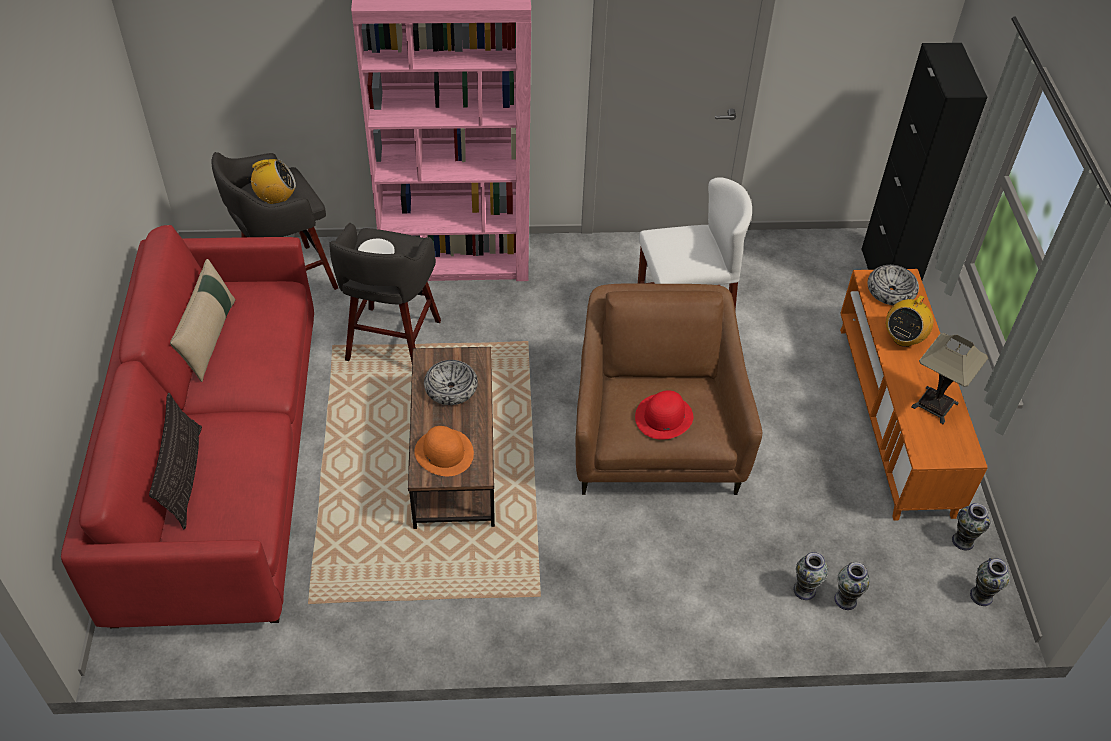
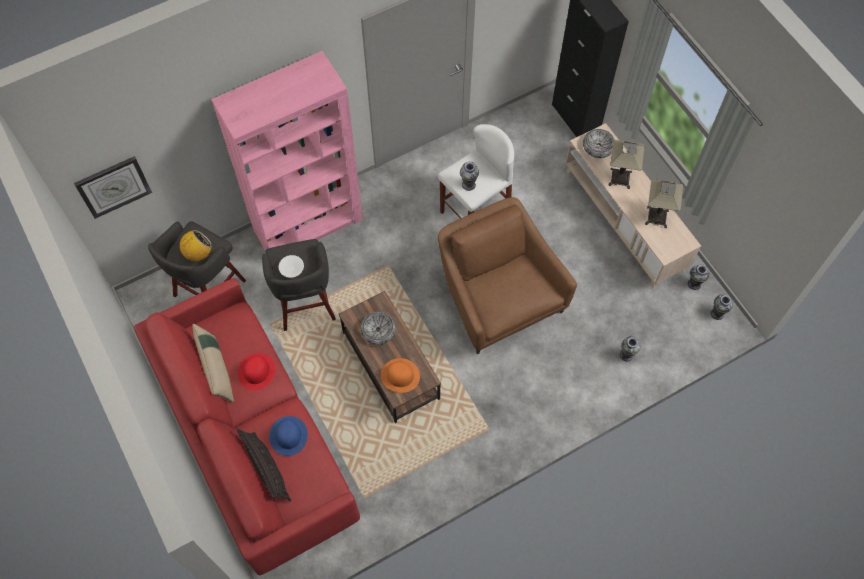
camera: 25 degrees left, 15 degrees up
(201, 52) = (113, 186): none -> wall clock
(239, 448) = (288, 435): none -> blue hat
(664, 417) = (513, 294): red hat -> red hat (256, 371)
(846, 600) = (650, 350): vase -> vase (469, 184)
(894, 418) = (624, 220): orange tv stand -> beige tv stand
(903, 338) = (620, 178): radio -> table lamp

